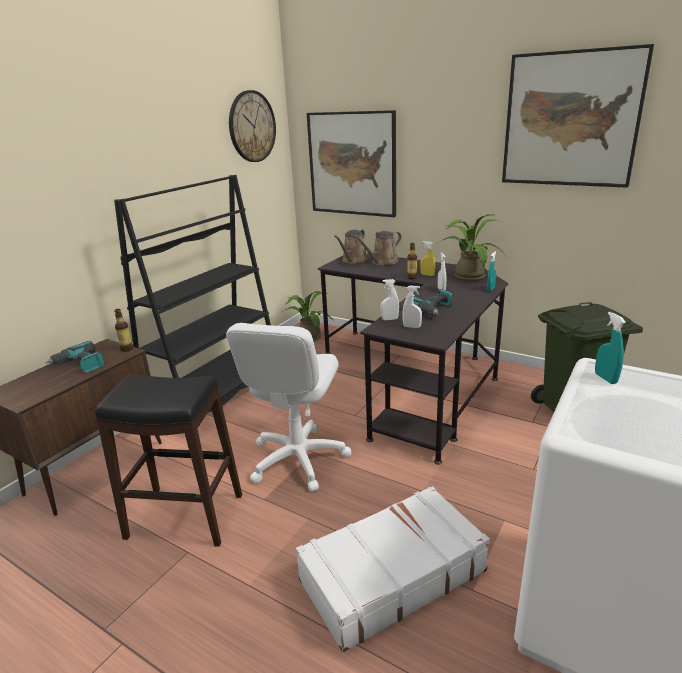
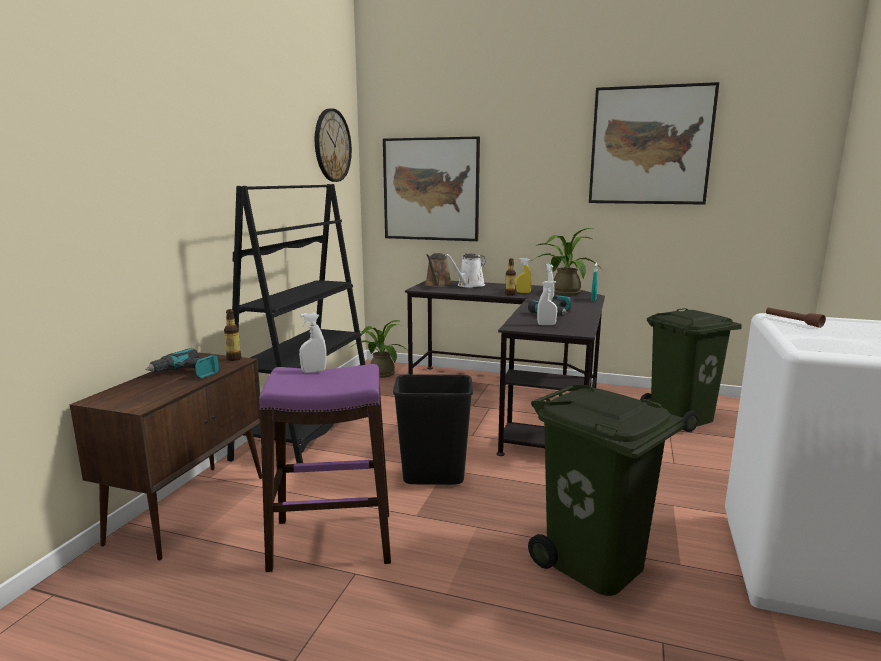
camera: 15 degrees left, 10 degrees down
(184, 516) = (331, 541): black stool -> purple stool
(297, 459) = (433, 477): white office chair -> black trash can
(382, 262) = (469, 285): brown watering can -> white watering can
(389, 319) = (519, 320): white spray bottle -> white spray bottle (314, 371)
(391, 575) = (593, 563): white suitcase -> green trash can
(605, 378) = (792, 321): turquoise spray bottle -> brown flashlight

